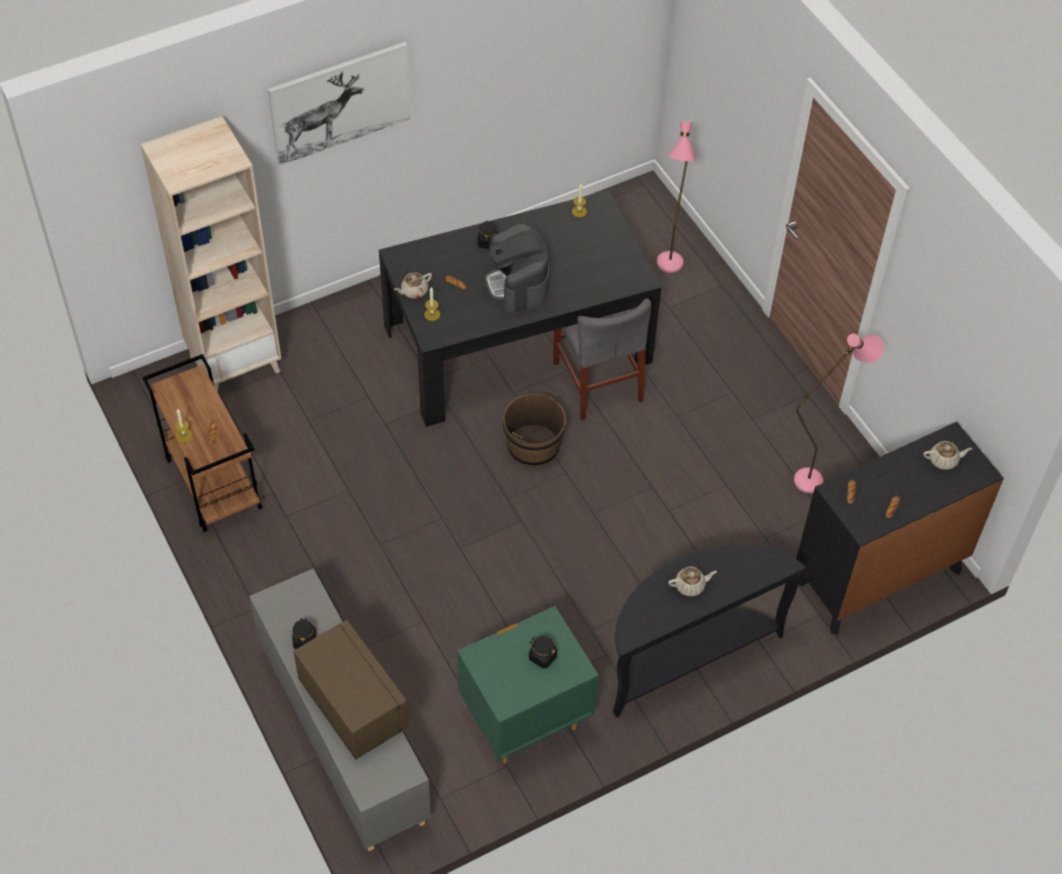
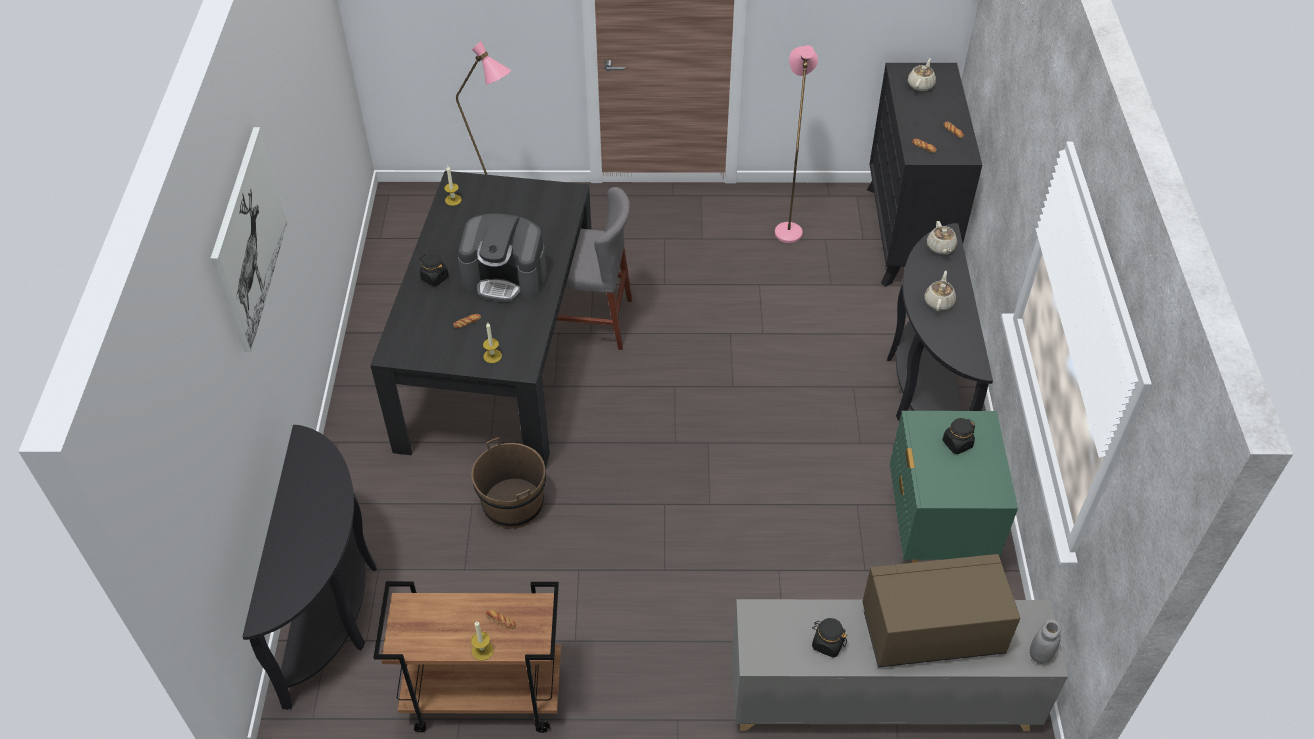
camera: 60 degrees left, 5 degrees down
(235, 363) = (334, 607): beige bookcase -> black console table
(370, 786) = (1040, 654): none -> grey jar
(414, 291) = (450, 358): beige teapot -> beige teapot (940, 247)
(533, 446) = (628, 397): brown bucket -> brown bucket (513, 504)

